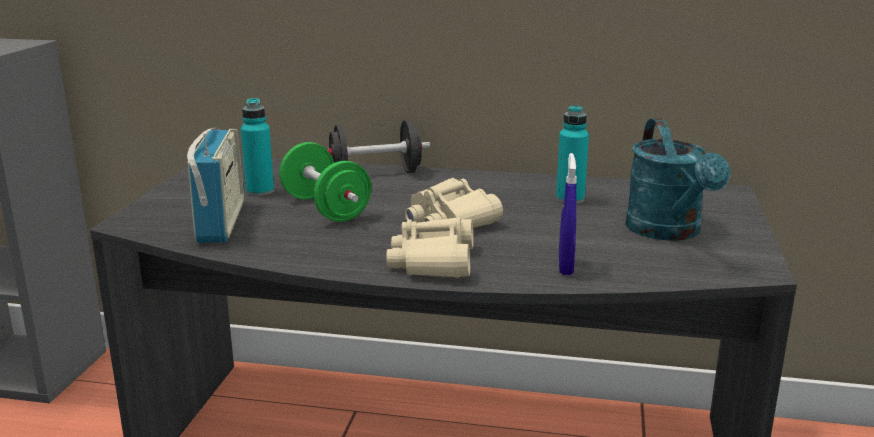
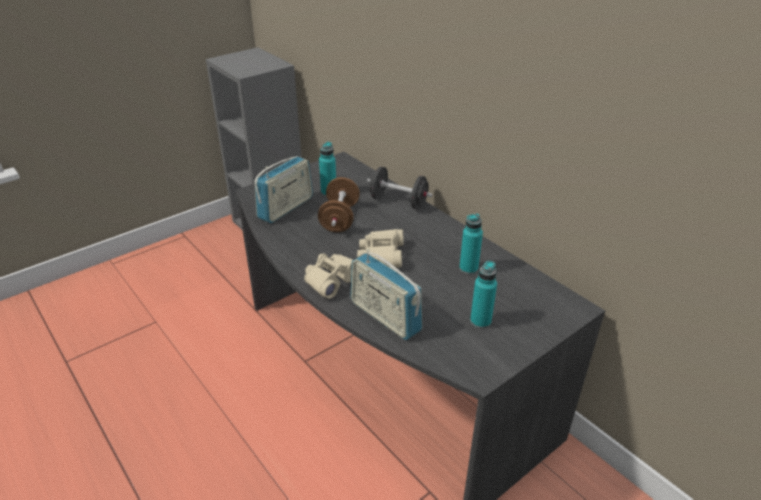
camera: 40 degrees right, 15 degrees up
(326, 208) = (339, 218): green dumbbell -> brown dumbbell
(565, 267) = (385, 316): blue spray bottle -> radio
(669, 232) = (480, 321): turquoise watering can -> turquoise bottle

